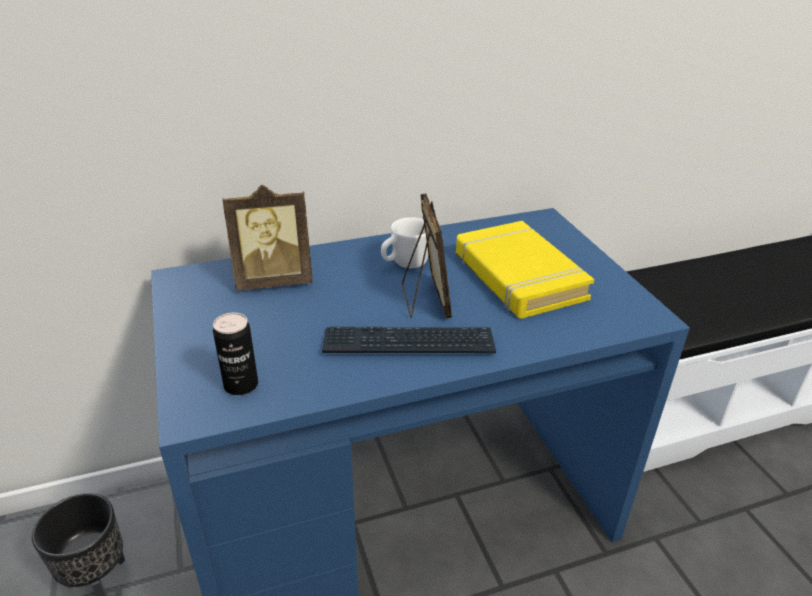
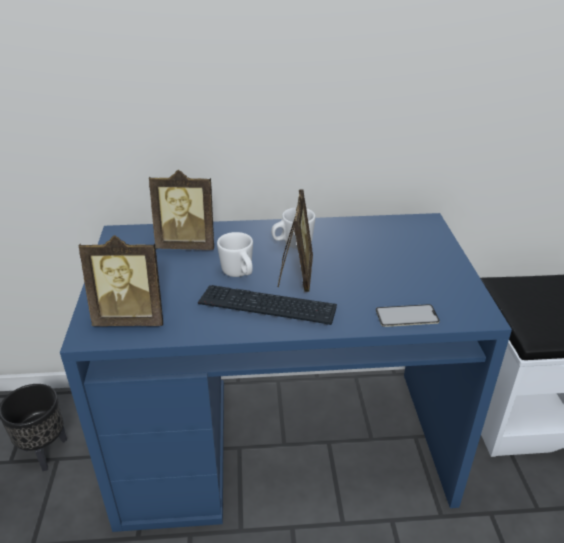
camera: 15 degrees right, 0 degrees up
(241, 385) = (131, 318): can -> picture frame
(356, 308) = (239, 274): none -> white mug
(518, 276) = (380, 266): yellow book -> none
(573, 329) = (407, 316): none -> phone

